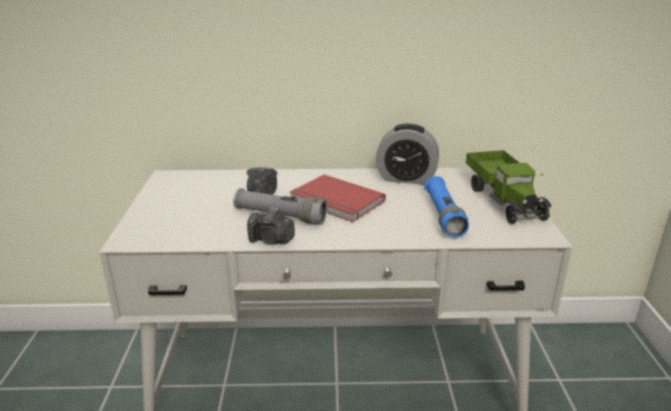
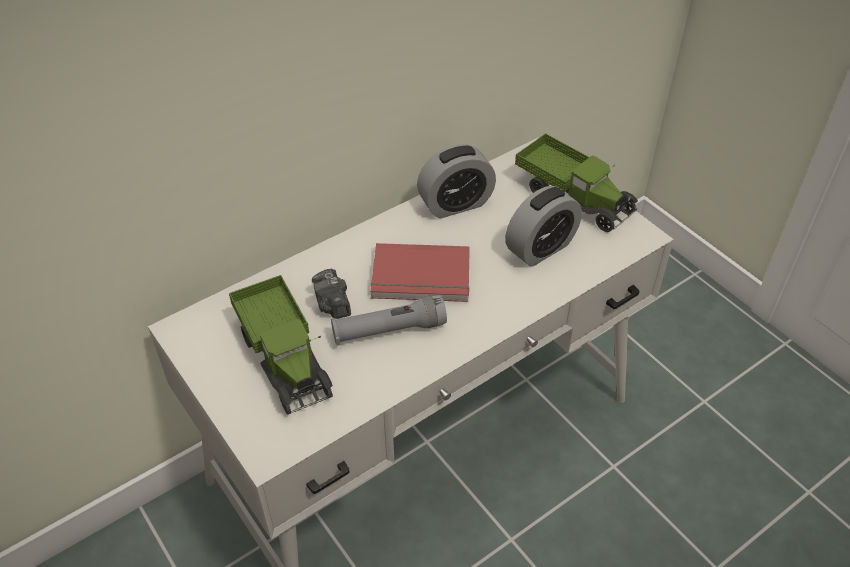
camera: 35 degrees left, 20 degrees up
(202, 205) = (285, 357): none -> toy truck
(271, 240) = (417, 369): camera -> none
(443, 215) = (540, 248): blue flashlight -> alarm clock

